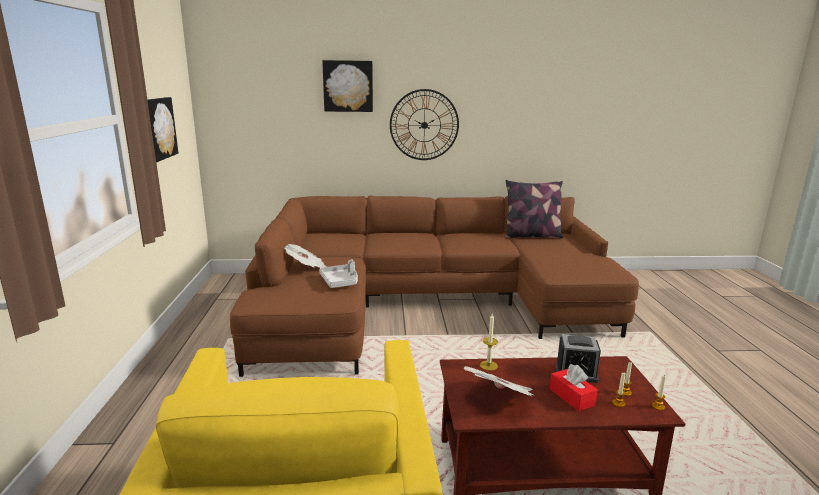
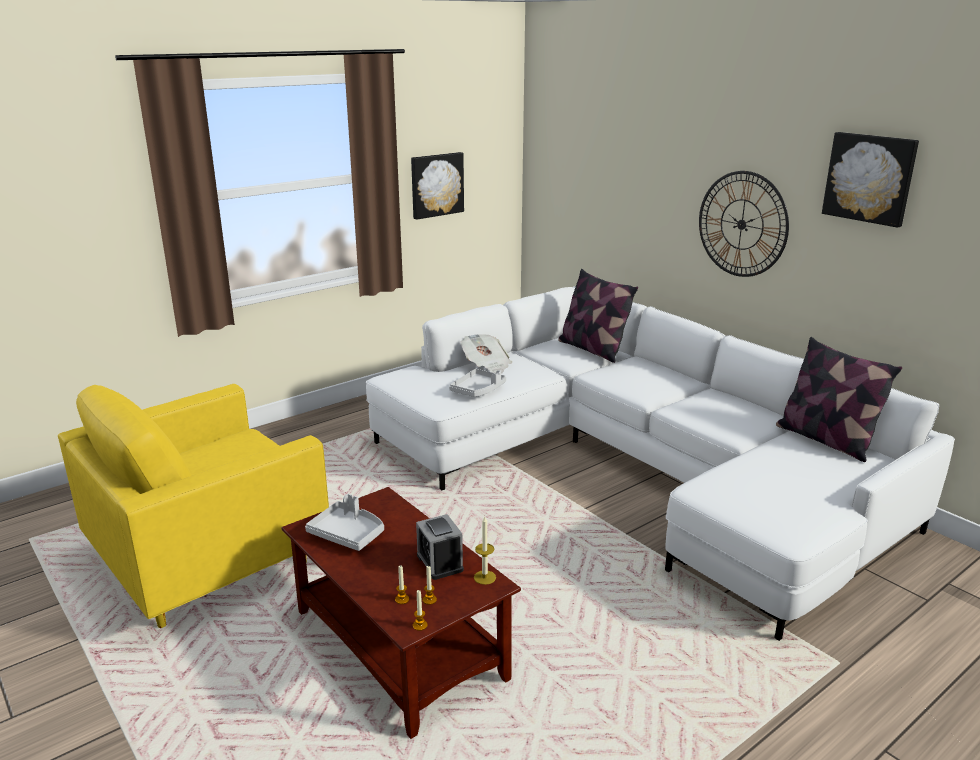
camera: 55 degrees right, 5 degrees up
(343, 237) = (592, 349): none -> pillow
(348, 86) = (659, 155): picture -> picture (870, 178)
(424, 303) = (635, 468): brown sofa -> white sofa
(488, 365) = (402, 512): candle -> candle (484, 577)
(500, 398) = (348, 534): newspaper -> grey tray
(572, 397) = (388, 570): red tissue box -> none

